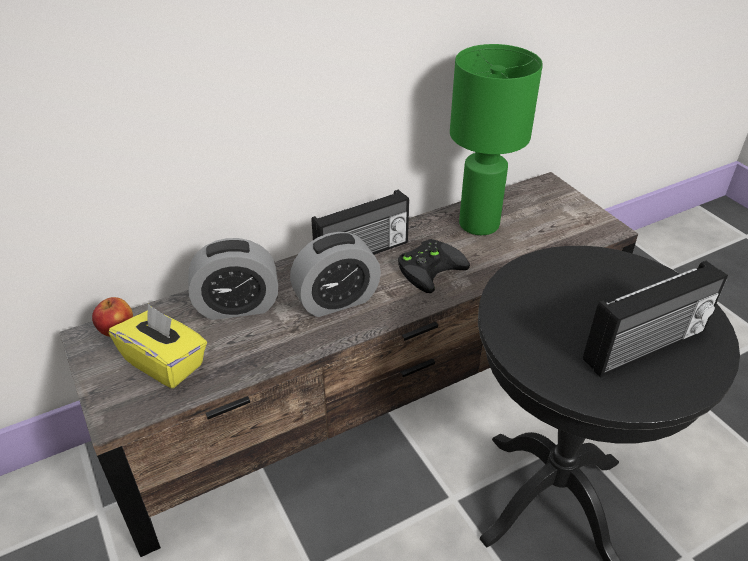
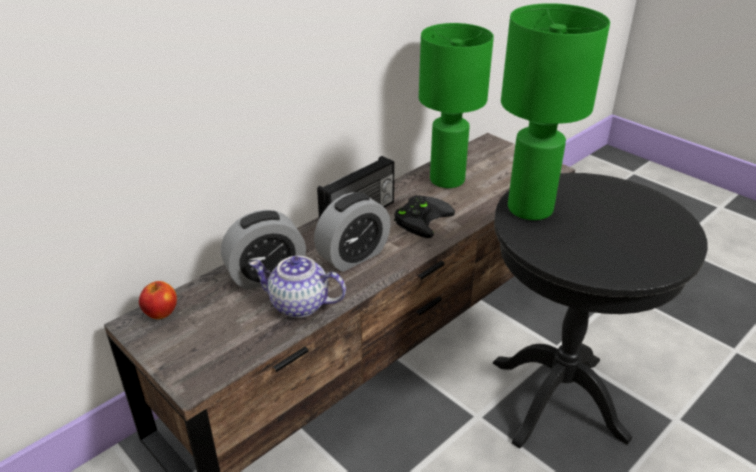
camera: 15 degrees left, 5 degrees down
(165, 363) = (221, 331): yellow tissue box -> none
(255, 347) = (298, 304): none -> teapot
(528, 288) = (529, 209): none -> green table lamp
(646, 347) = (636, 236): radio -> none

